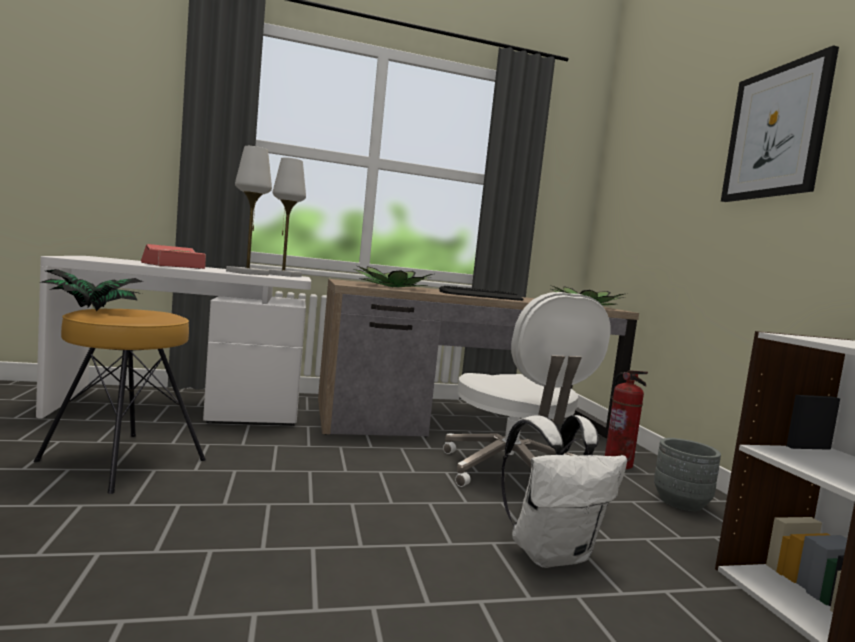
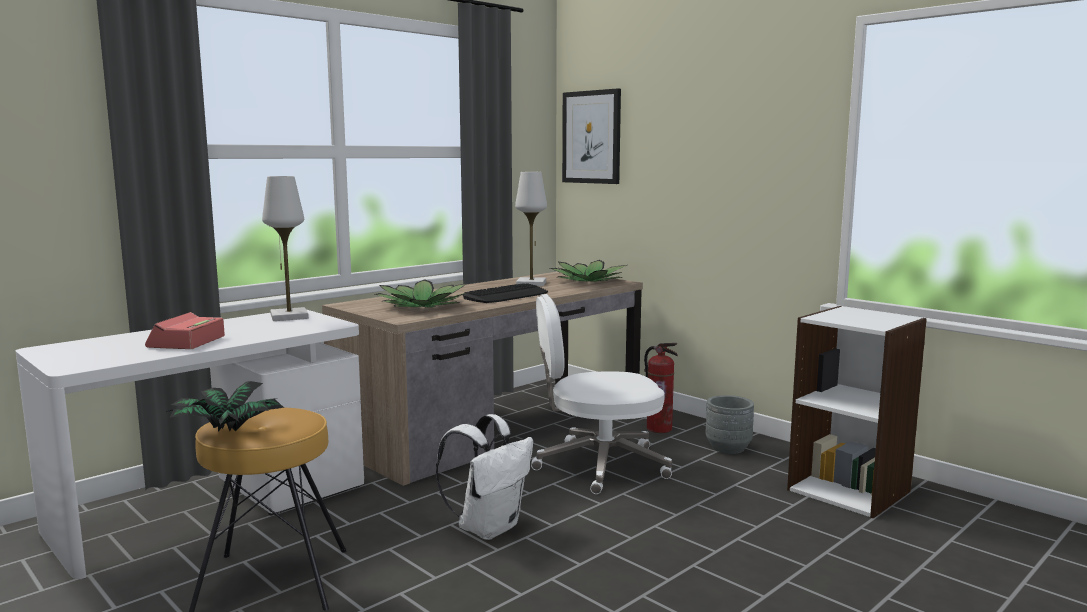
camera: 30 degrees left, 5 degrees up
(247, 273) = (271, 328): white table lamp -> white table lamp (531, 284)
(511, 473) = (598, 465): white office chair -> white office chair turned 135 degrees clockwise
(551, 553) = (695, 518): white backpack -> white backpack (489, 527)
(776, 132) = (752, 127): picture -> picture (591, 137)

